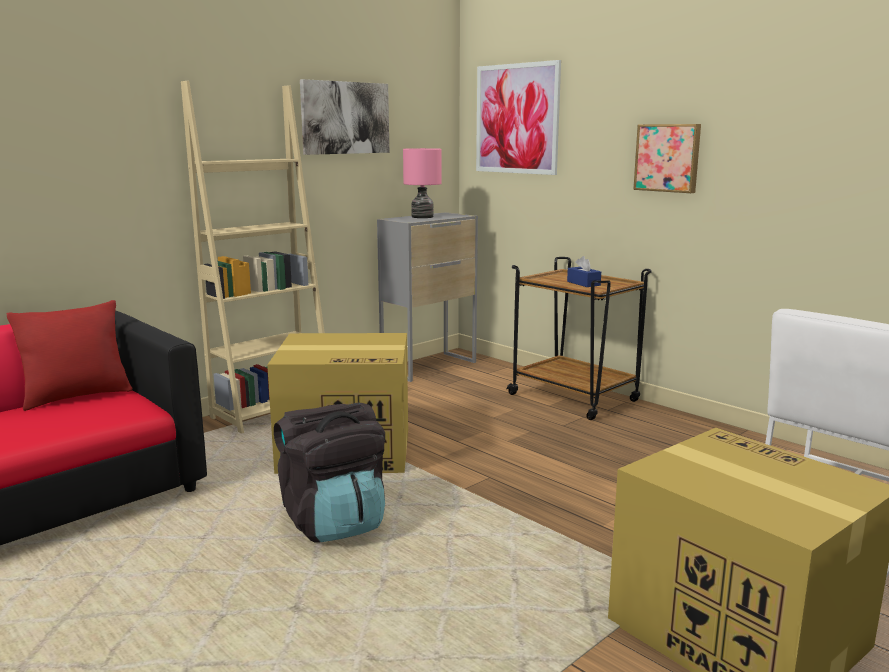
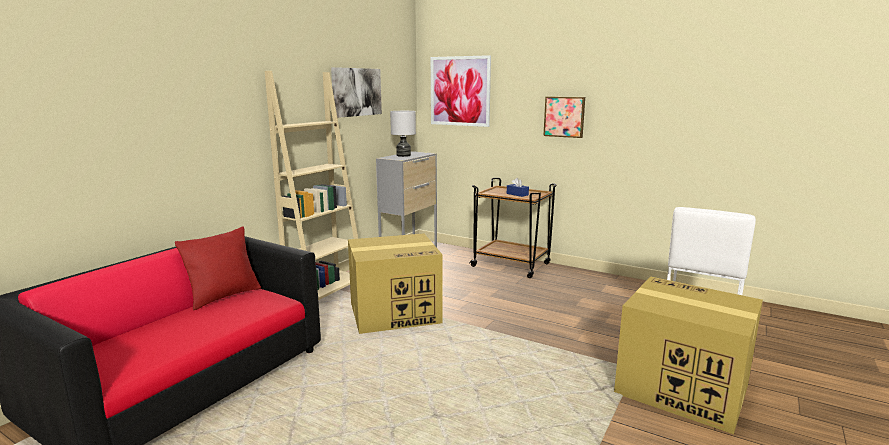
camera: 15 degrees left, 0 degrees up
(334, 522) = (420, 359): black backpack -> none
(422, 217) = (403, 155): pink table lamp -> grey table lamp

